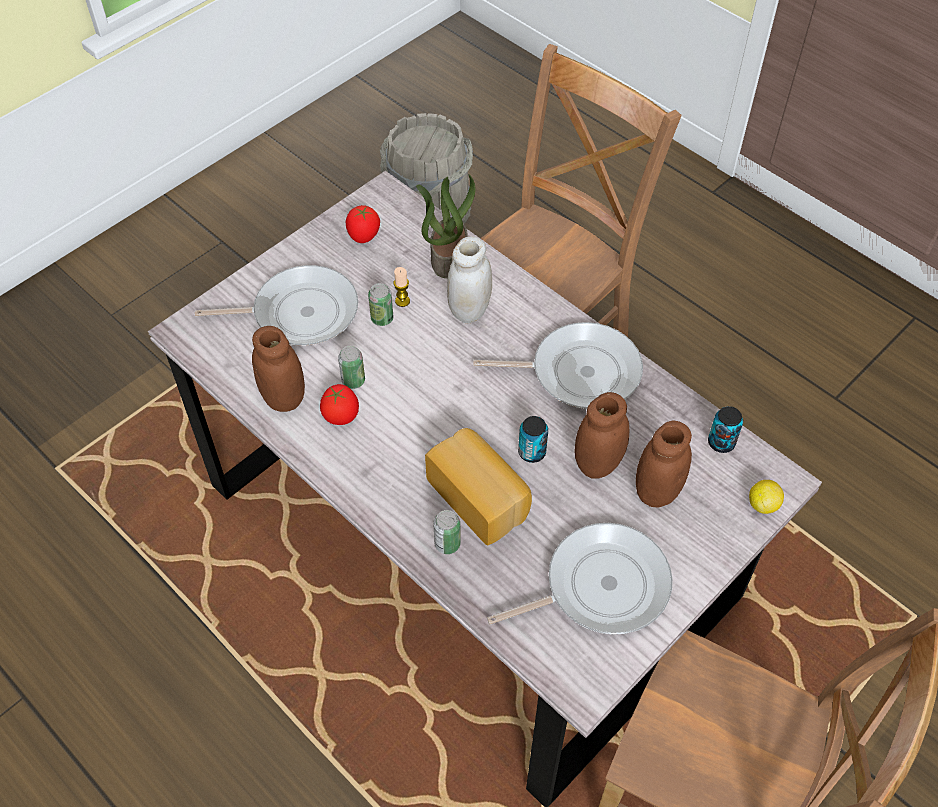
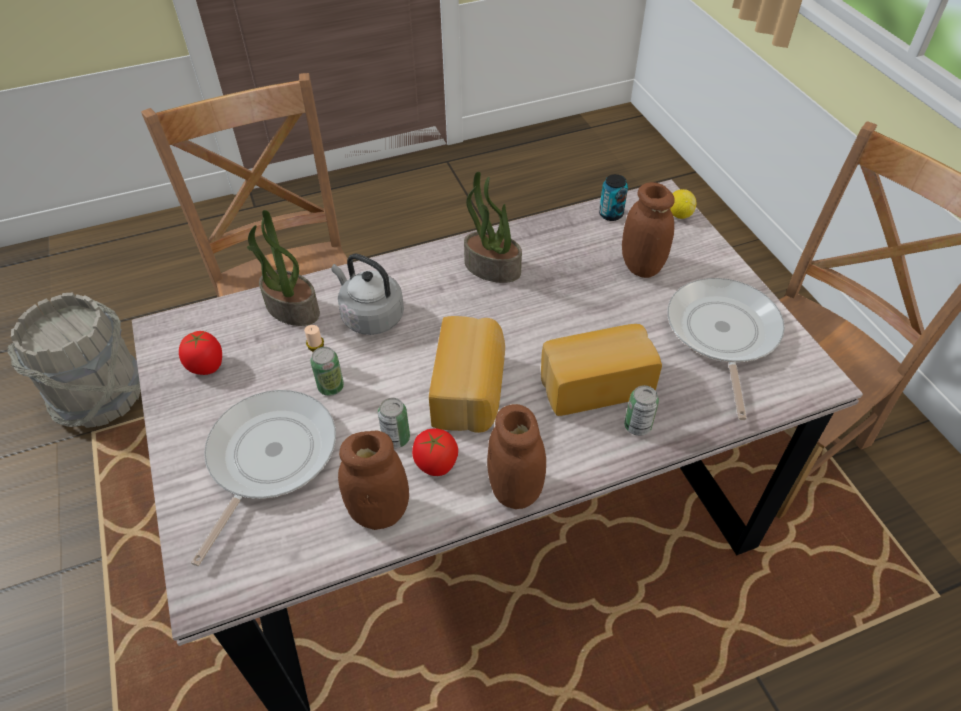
camera: 65 degrees left, 5 degrees down
(425, 410) = (470, 390): none -> bread
(469, 310) = (370, 316): white jar -> grey kettle
(532, 452) = (562, 329): can -> none
(579, 372) = (491, 268): frying pan -> potted plant
(598, 464) = (596, 291): brown jar -> brown jar (515, 490)

